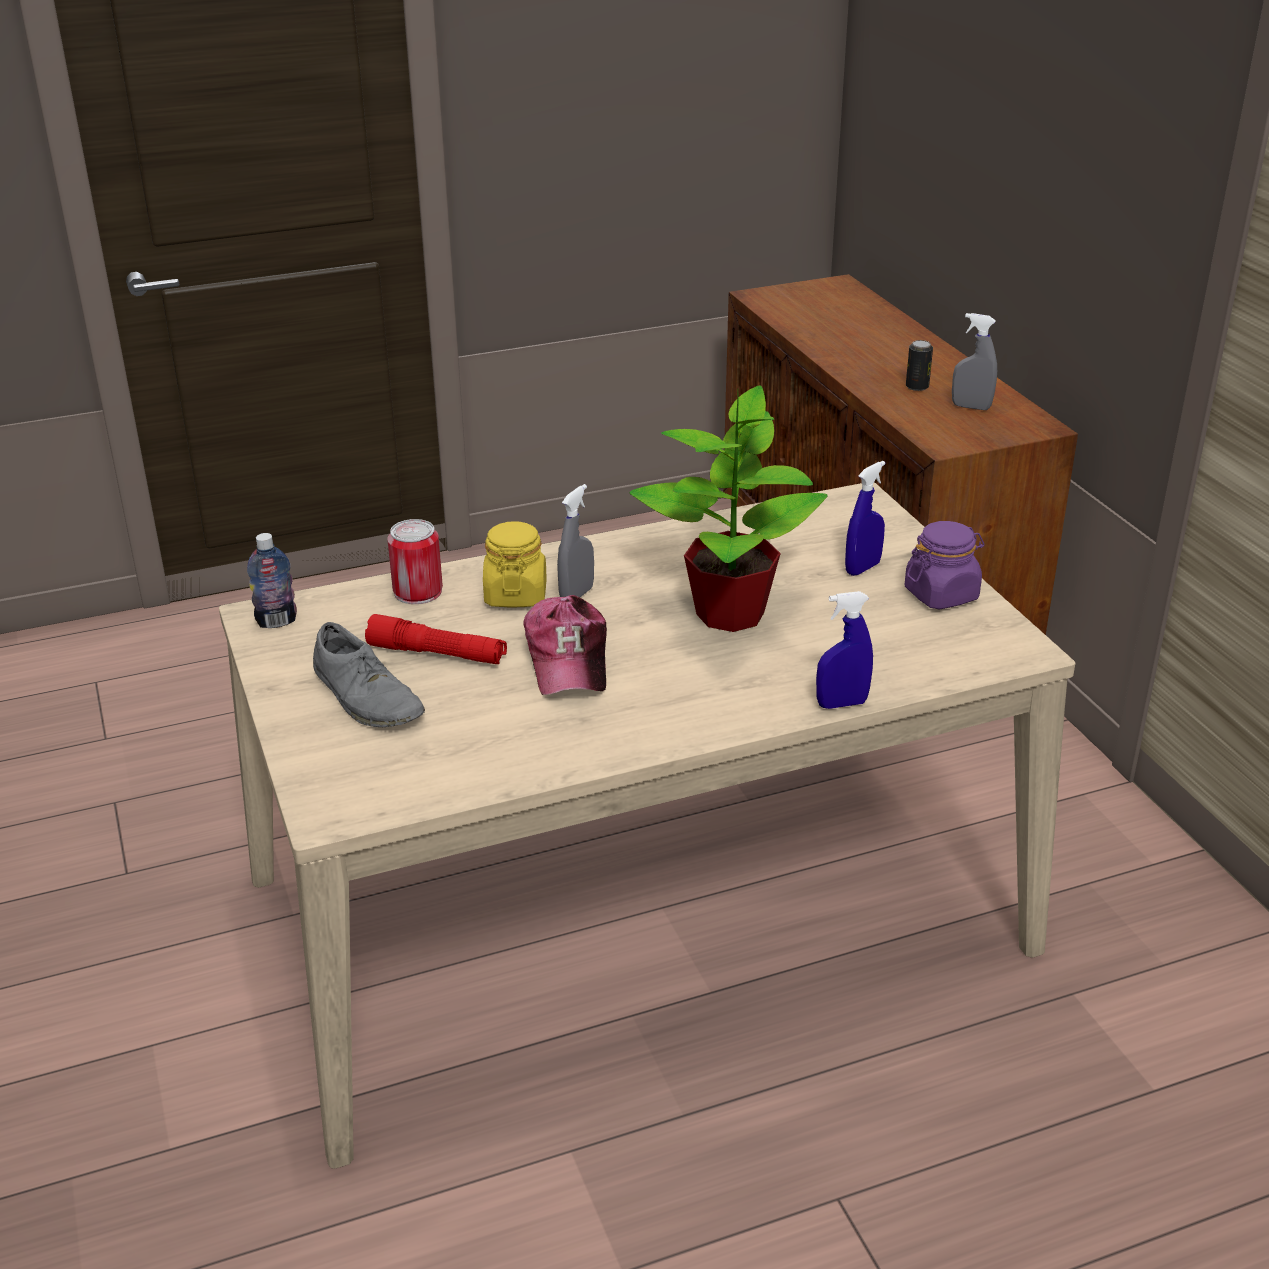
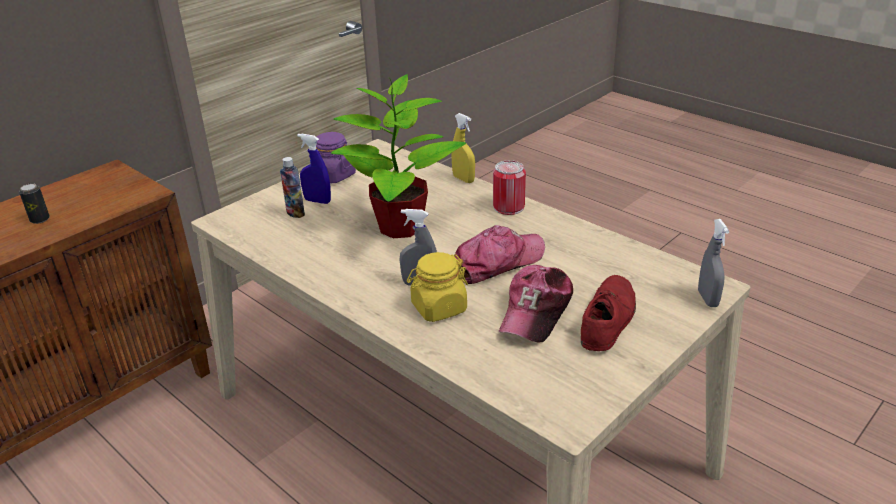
camera: 115 degrees left, 0 degrees up
(277, 621) = (567, 406): bottle -> bottle (295, 213)
(367, 697) = (607, 320): grey shoe -> red shoe
(418, 591) = (468, 353): can -> can (508, 207)
(437, 654) = (536, 312): red flashlight -> cap
(841, 704) = (463, 179): blue spray bottle -> yellow spray bottle
(971, 407) = (78, 195): grey spray bottle -> grey spray bottle (707, 299)

